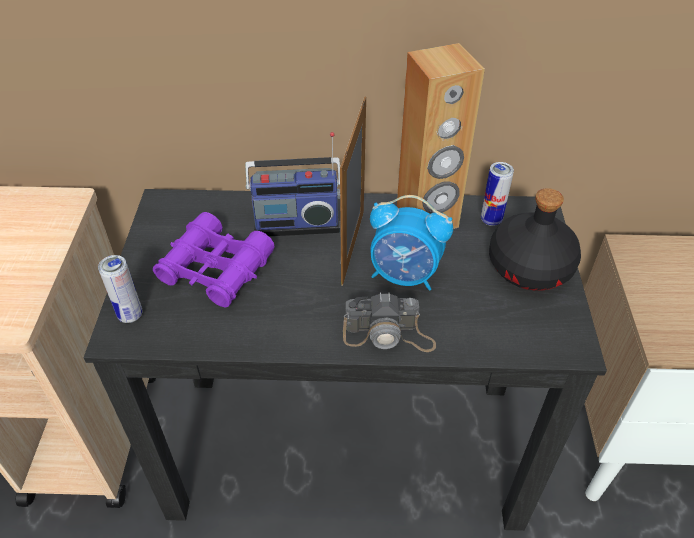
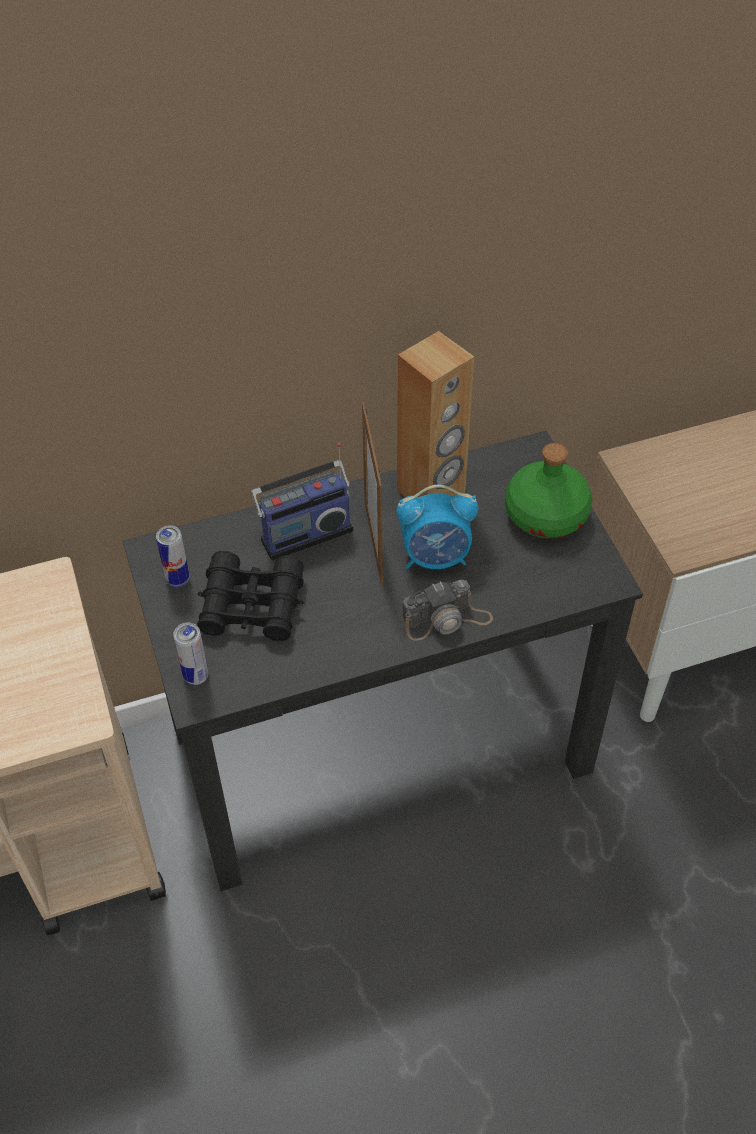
camera: 20 degrees left, 5 degrees up
(216, 269) = (252, 606): purple binoculars -> black binoculars
(491, 220) = (492, 474): can -> can (178, 579)
(530, 267) = (547, 515): black bottle -> green bottle

